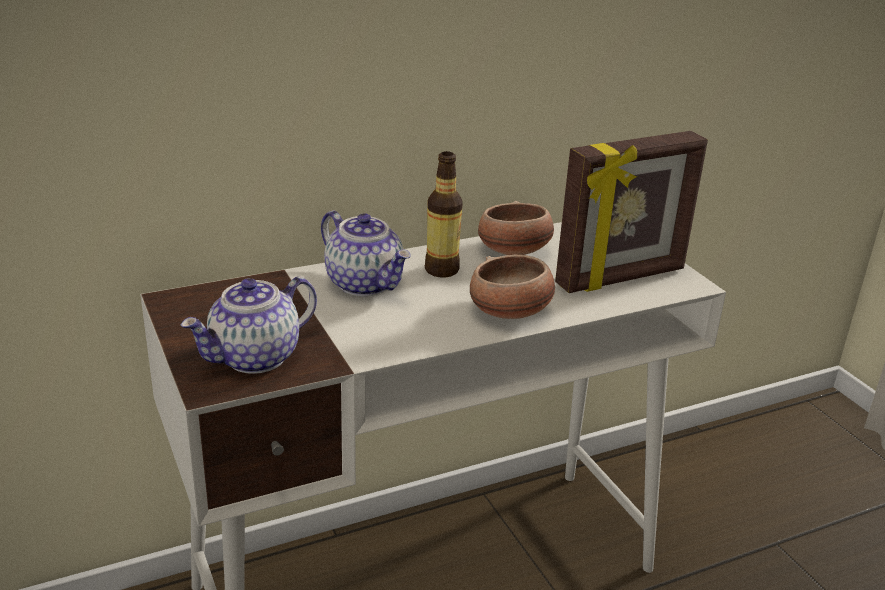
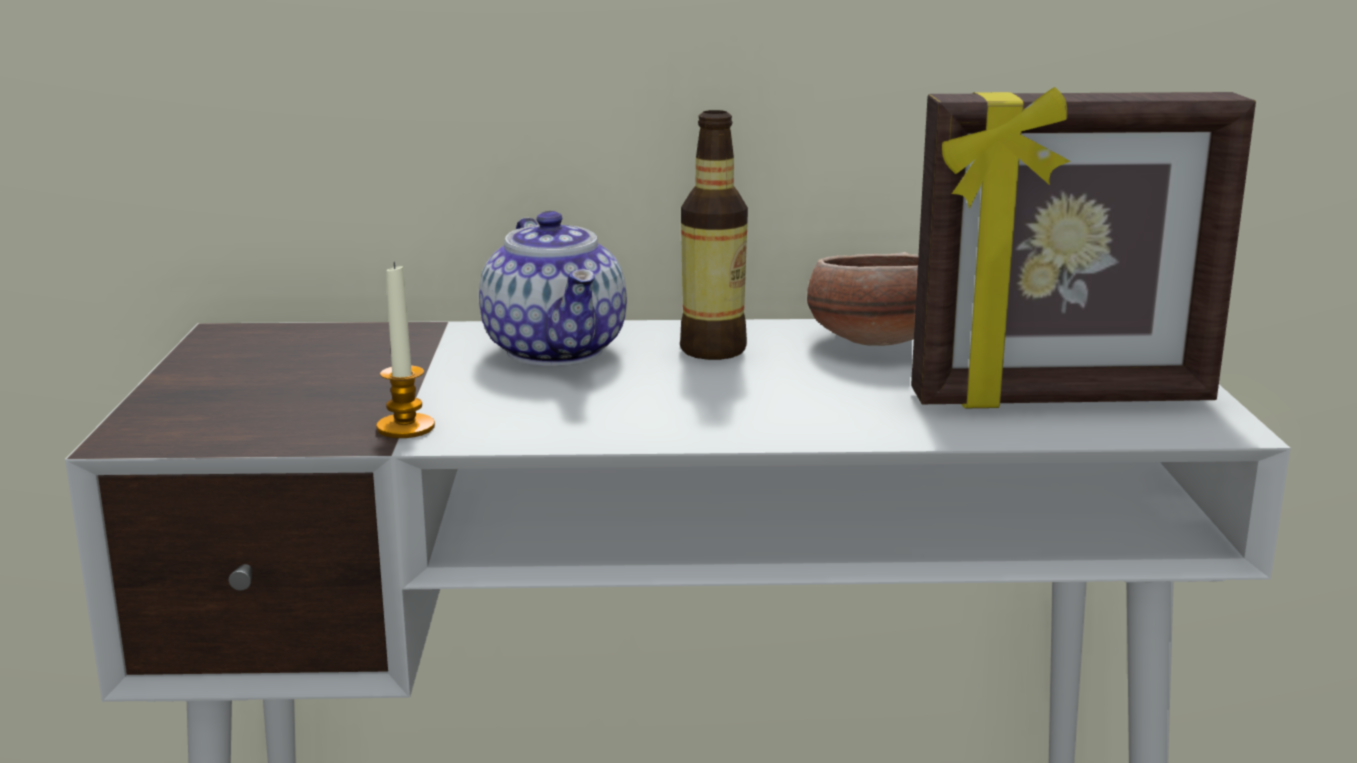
camera: 25 degrees right, 10 degrees down
(255, 358) = (257, 413): teapot -> none
(343, 353) = (405, 428): none -> candle
(510, 312) = (777, 417): bowl -> none

